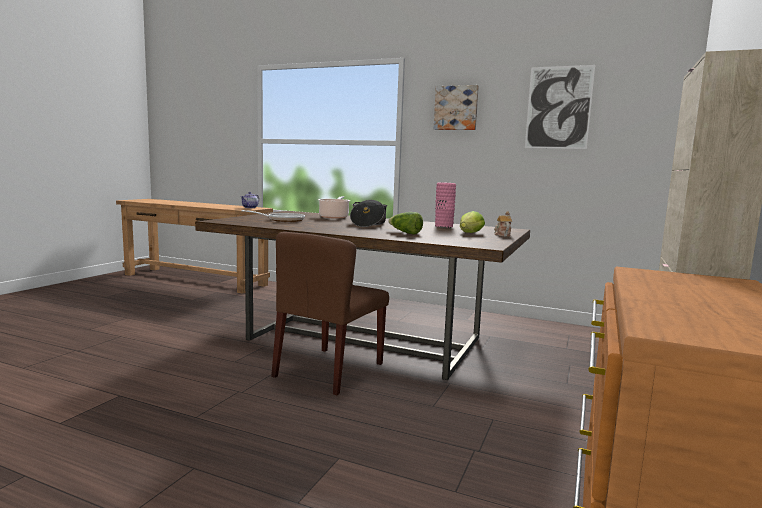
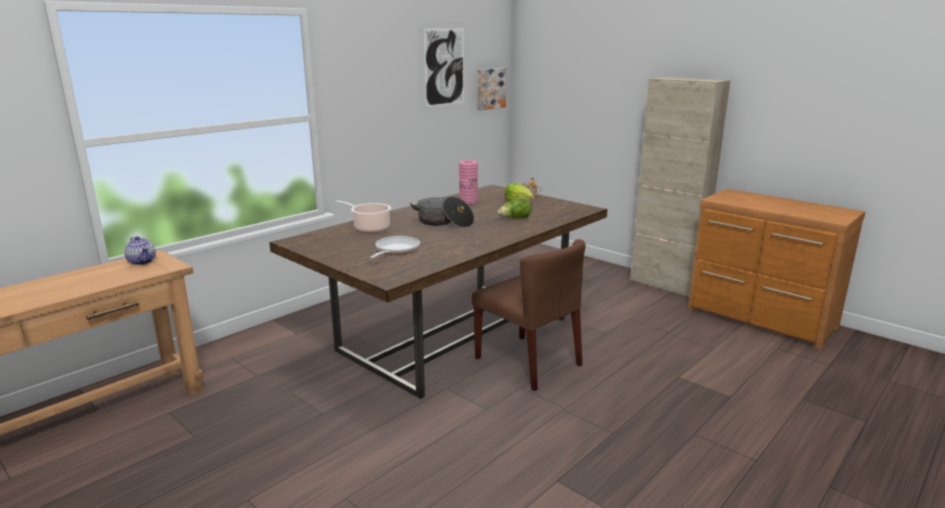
camera: 70 degrees left, 10 degrees up
(456, 108) = (367, 70): picture -> picture (490, 88)

